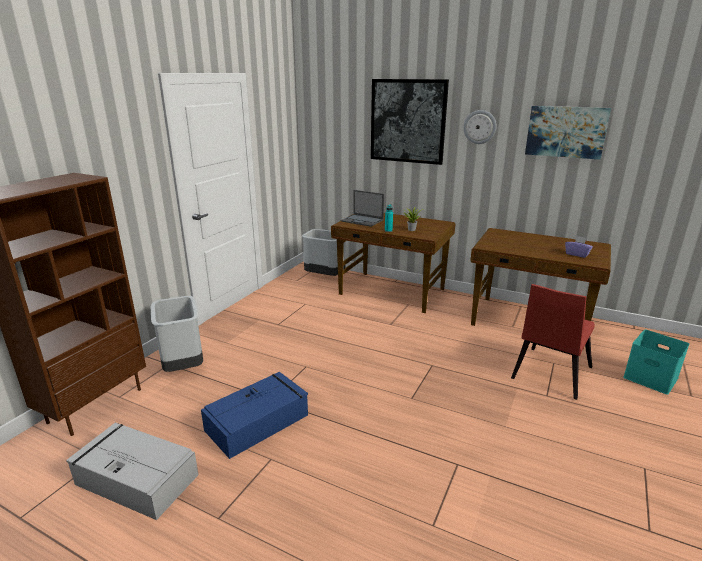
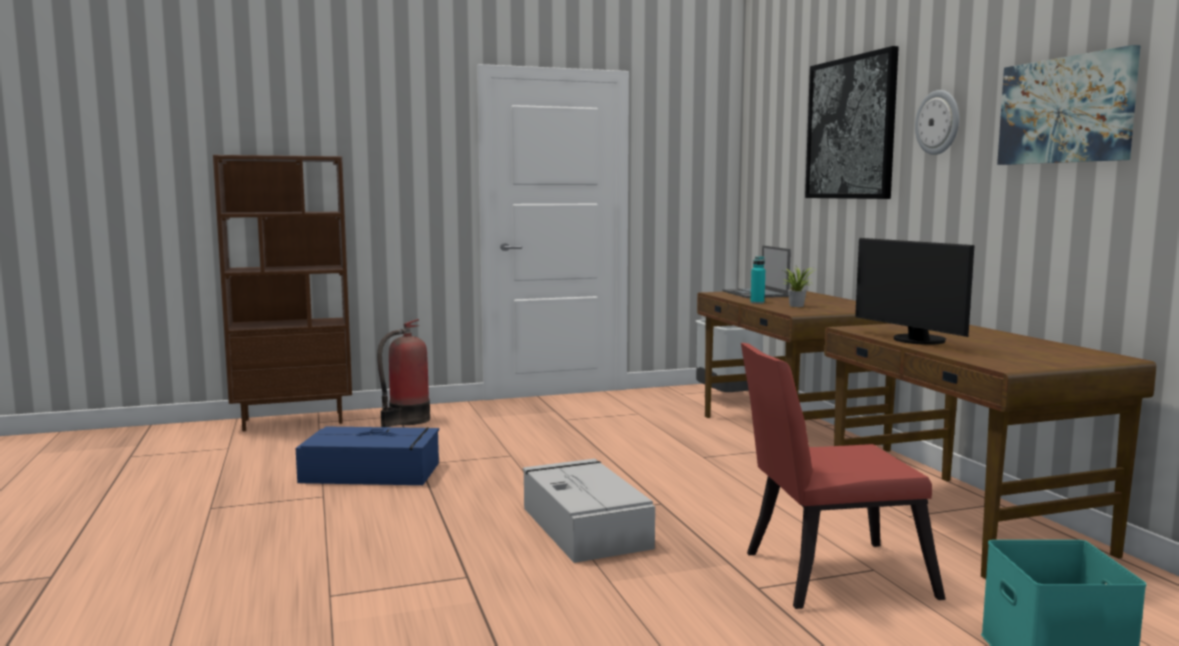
camera: 45 degrees right, 15 degrees down
(135, 479) = (220, 466): grey storage box -> grey storage box (584, 526)
(184, 366) = (407, 420): grey trash can -> fire extinguisher
(528, 251) = (915, 340): none -> monitor
(577, 254) = (1005, 355): purple tissue box -> none

